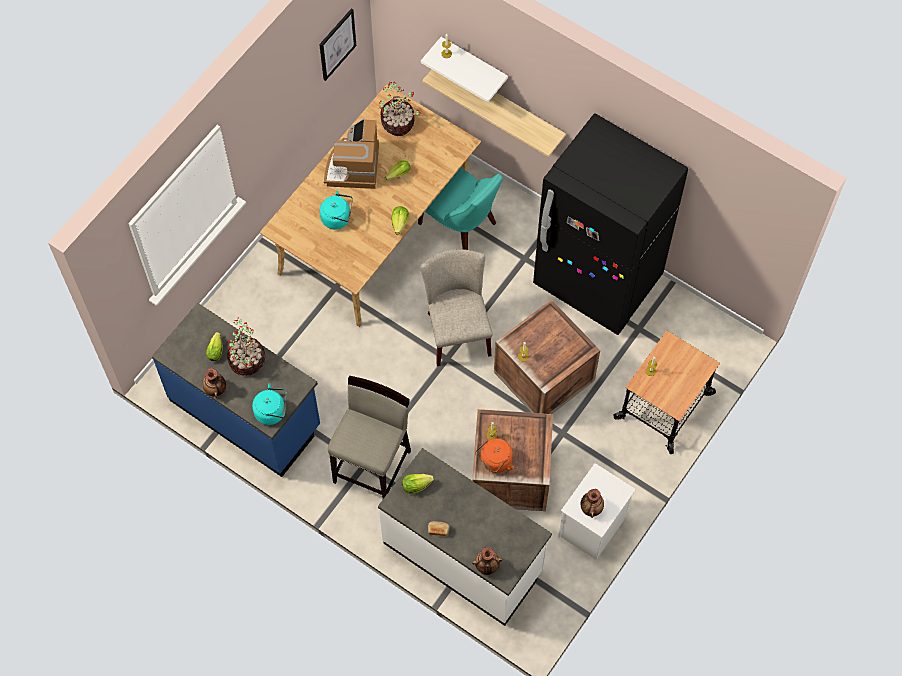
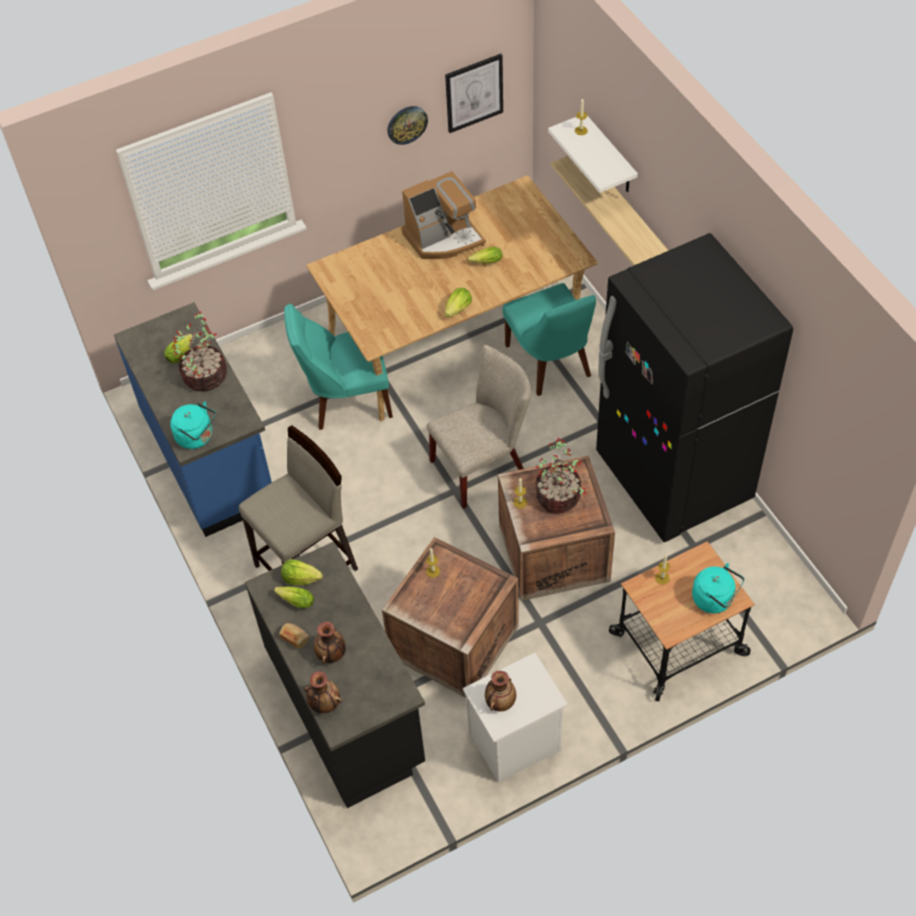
camera: 30 degrees right, 10 degrees down
(216, 389) = (155, 391): vase -> vase (331, 654)
(298, 91) = (407, 124): none -> wall clock
(322, 321) = (346, 400): none -> turquoise chair
(338, 218) = (395, 281): turquoise kettle -> turquoise kettle (715, 599)
(353, 166) = (444, 238): coffee machine -> coffee machine turned 150 degrees counterclockwise
(399, 123) = (517, 215): potted plant -> potted plant (559, 497)
(421, 503) = (294, 600): none -> lettuce
(456, 329) = (483, 465): beige chair -> beige chair turned 45 degrees clockwise
(463, 556) = (347, 708): white counter -> black counter
(495, 462) = (419, 602): orange kettle -> none

